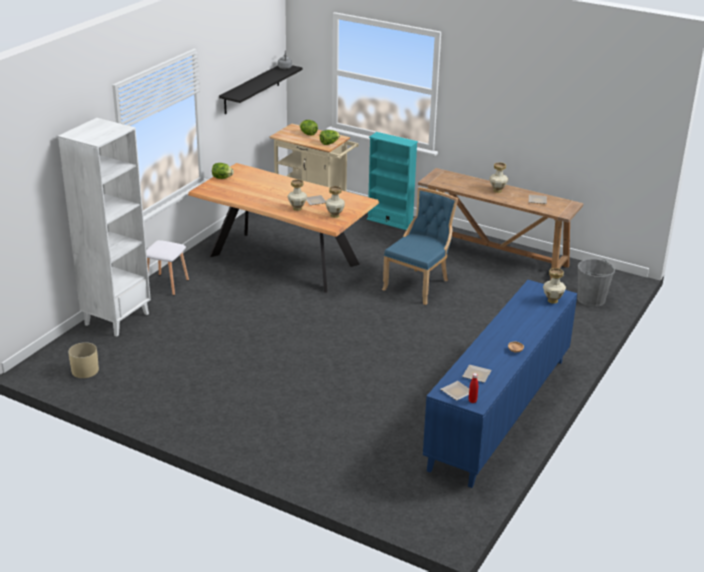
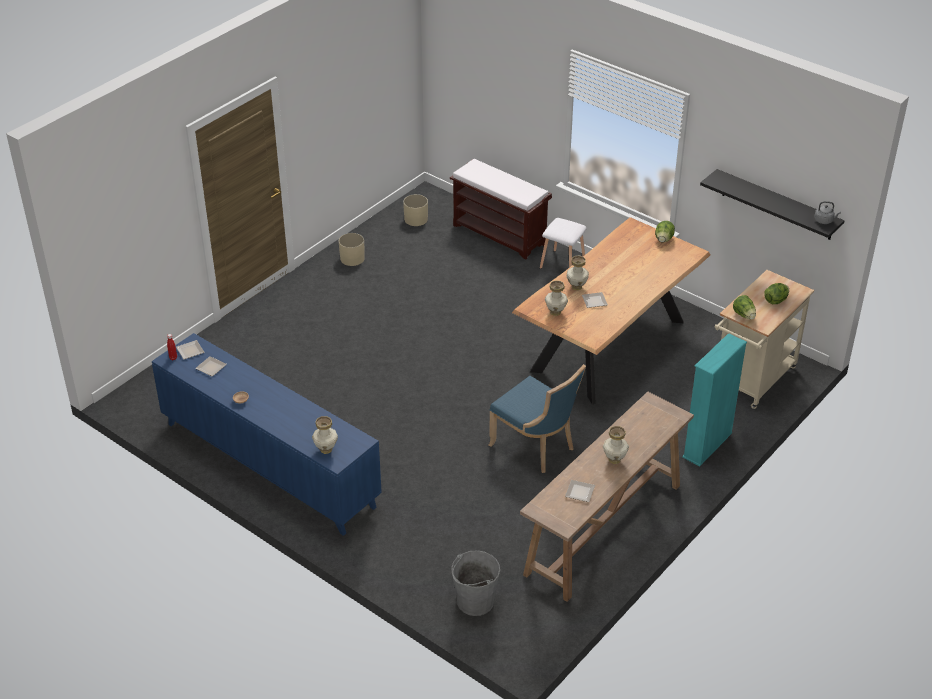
camera: 100 degrees right, 10 degrees up
(117, 319) = (500, 234): white bookcase -> brown bench
(161, 404) = (352, 258): none -> beige planter

